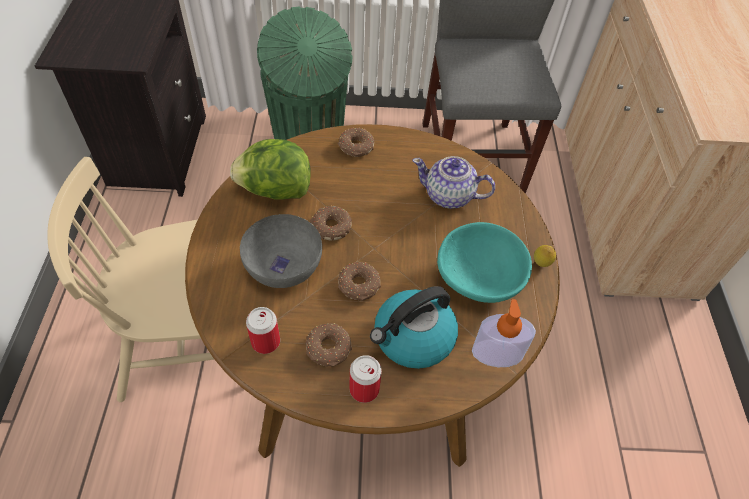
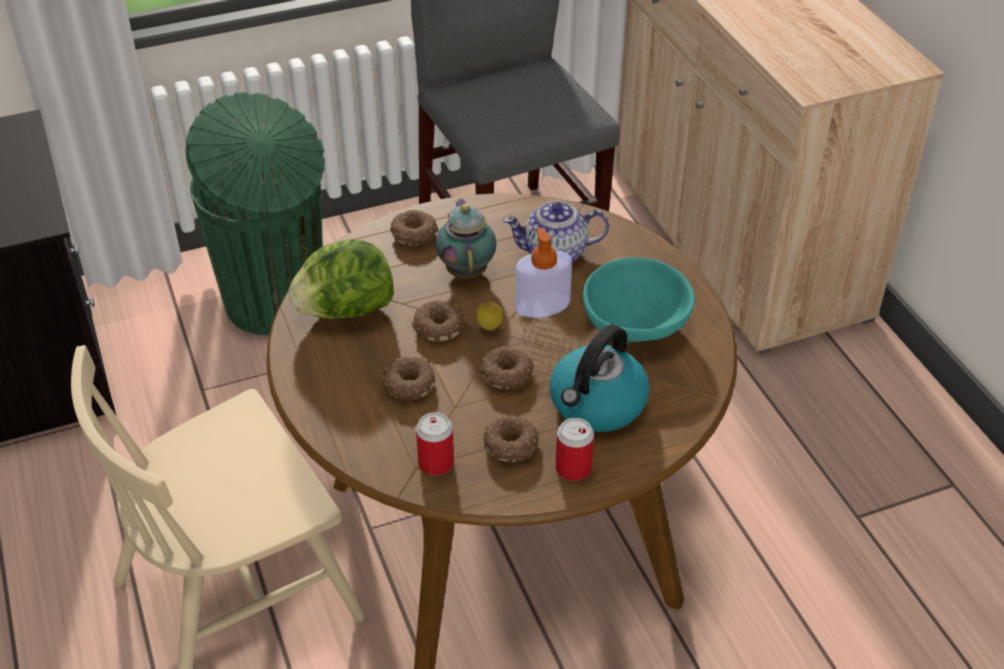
camera: 20 degrees left, 10 degrees down
(283, 267) = (408, 385): grey bowl -> donut
(377, 187) = (467, 270): none -> teapot
(497, 353) = (694, 388): soap dispenser -> soap dispenser (542, 305)
(540, 264) = (694, 290): lemon -> lemon (489, 329)

